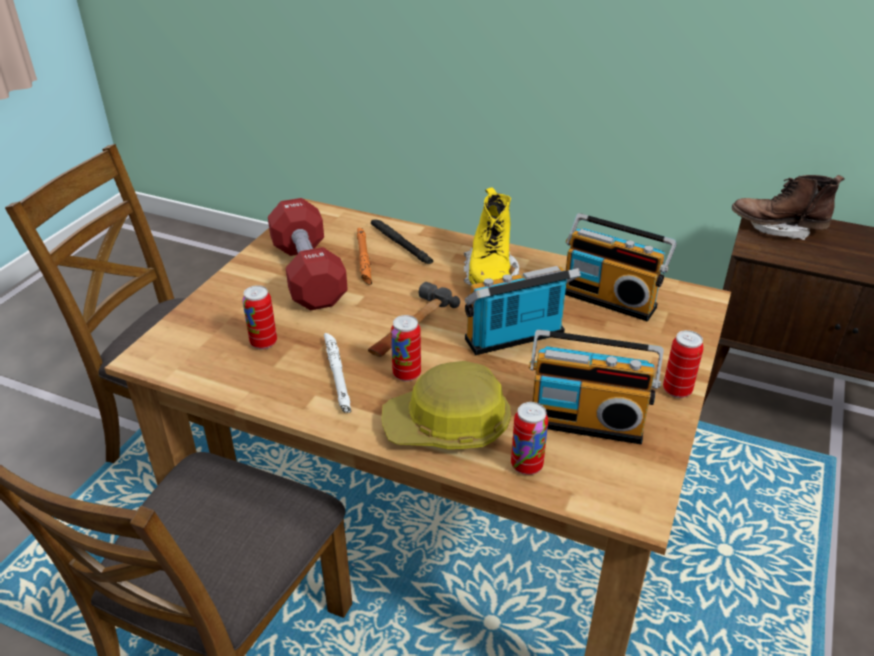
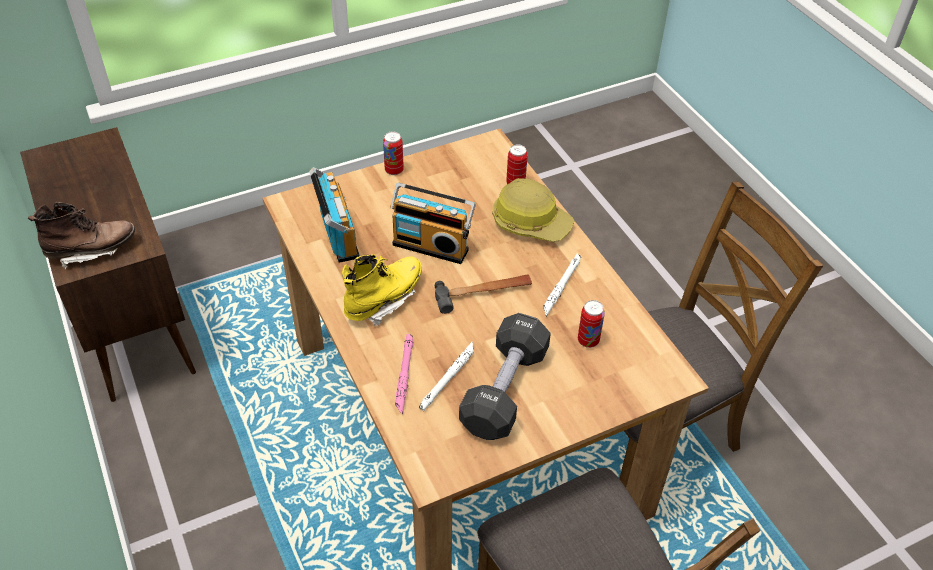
camera: 140 degrees left, 10 degrees up
(308, 274) = (504, 390): red dumbbell -> black dumbbell
(364, 259) = (448, 378): orange flashlight -> white flashlight
(401, 245) = (404, 375): black flashlight -> pink flashlight
(406, 374) = (520, 263): can -> none
(586, 420) = (459, 184): radio -> none
(777, 228) = (92, 250): brown boot -> brown boot turned 75 degrees counterclockwise

